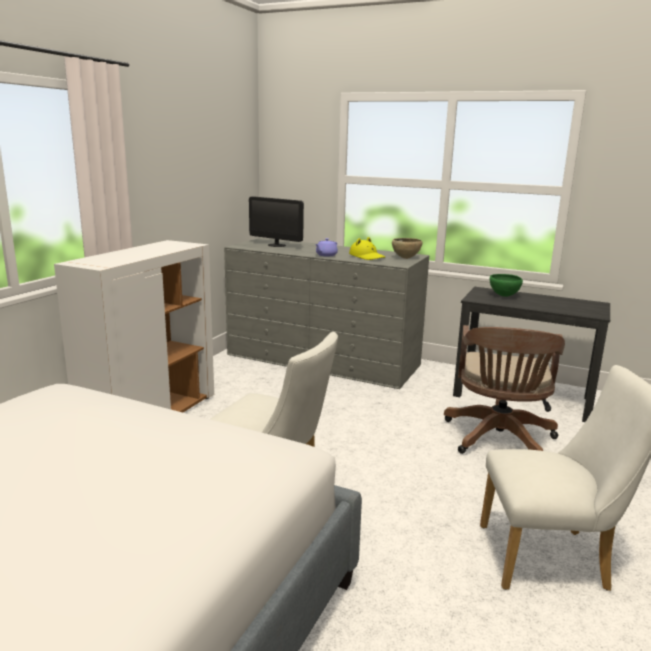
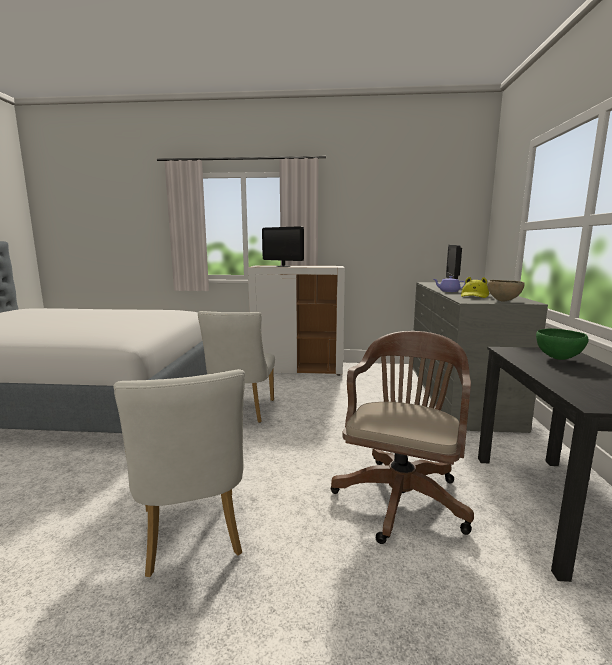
camera: 70 degrees right, 5 degrees down
(125, 256) = (283, 266): none -> monitor
(499, 440) = (402, 495): brown office chair -> brown office chair turned 120 degrees clockwise

